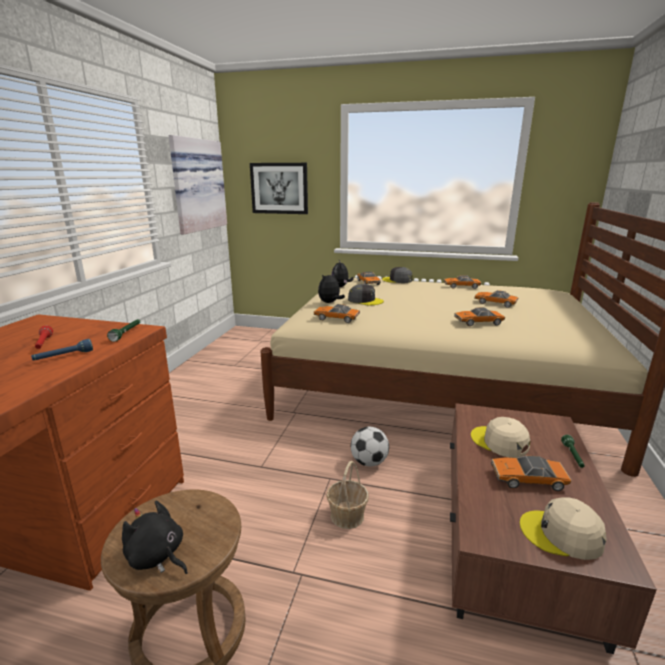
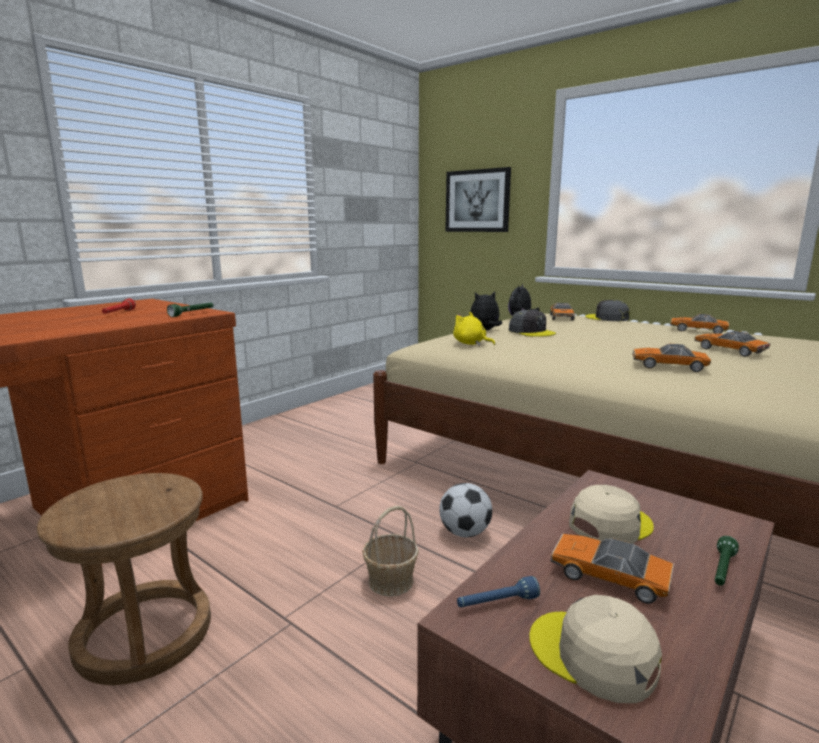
camera: 25 degrees right, 5 degrees down
(63, 357) = (115, 321): blue flashlight -> blue flashlight (497, 603)
(157, 556) = (90, 517): black plush toy -> none
(196, 185) = (378, 196): picture -> none
(336, 318) = (471, 344): toy car -> yellow plush toy
(499, 442) = (609, 525): beige cap -> beige cap turned 75 degrees clockwise

